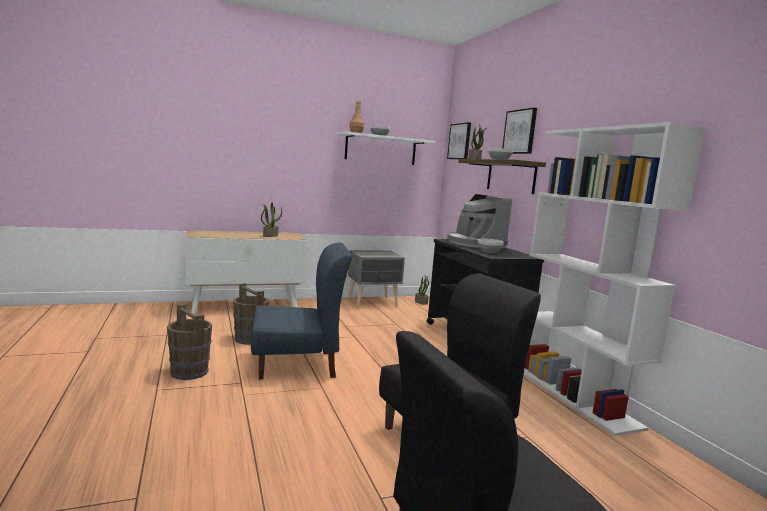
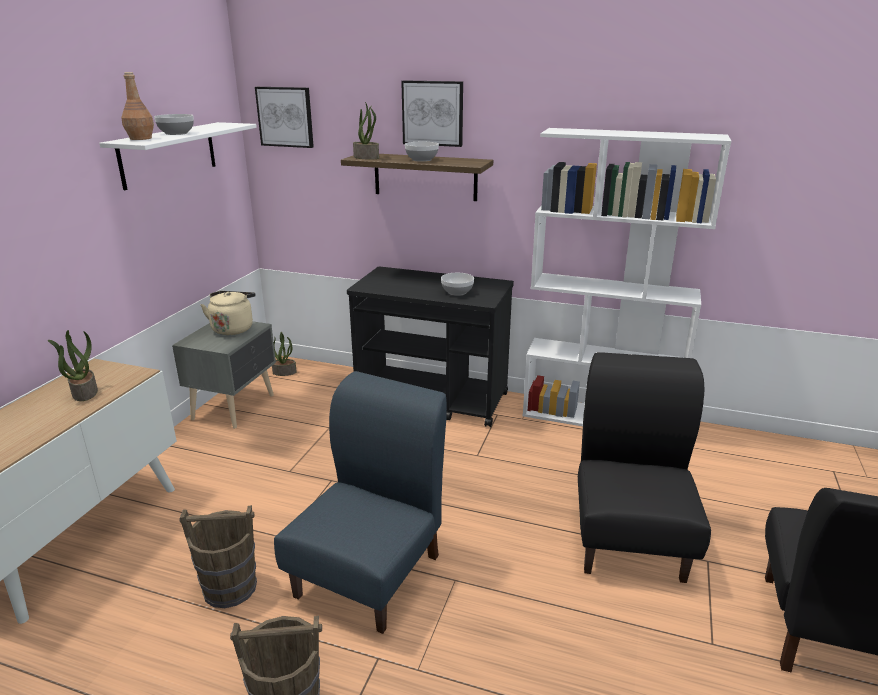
camera: 50 degrees left, 15 degrees up
(385, 253) = (233, 328): none -> beige kettle
(474, 243) = (402, 280): coffee machine -> none

